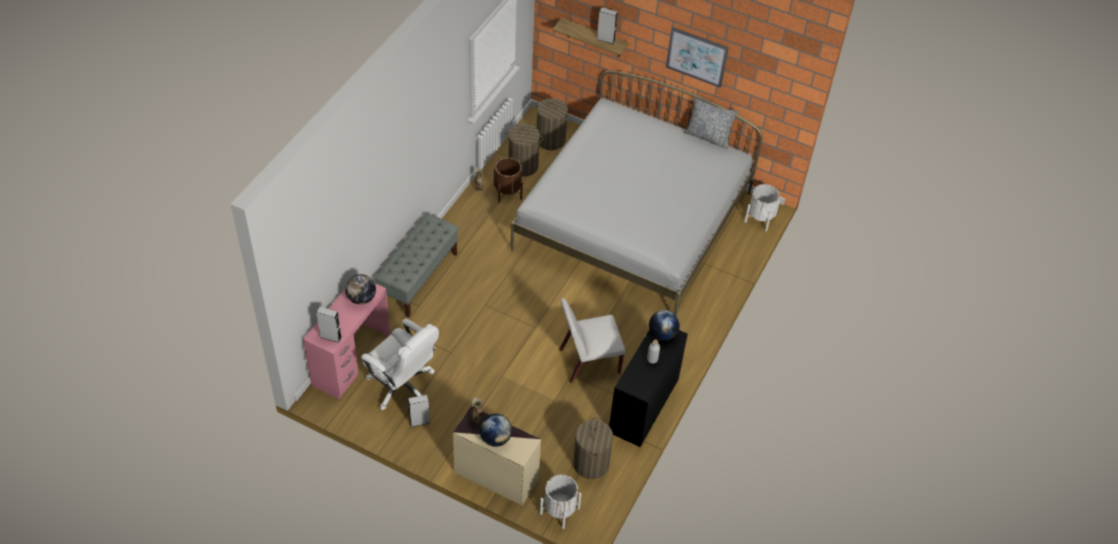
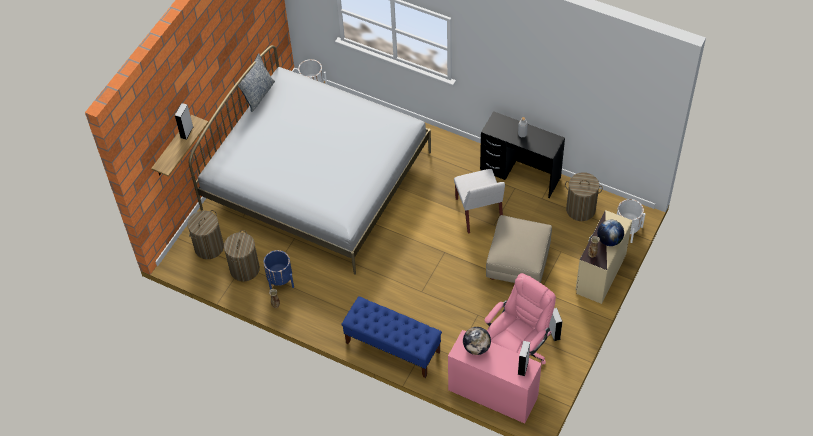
camera: 85 degrees left, 5 degrees up
(402, 385) = (517, 349): white office chair -> pink office chair
(418, 278) = (392, 347): grey bench -> blue bench
(507, 192) = (280, 280): brown planter -> blue planter
(515, 394) = (518, 264): none -> beige ottoman
(662, 334) = (495, 127): globe -> none
(697, 57) = (226, 57): picture -> none

